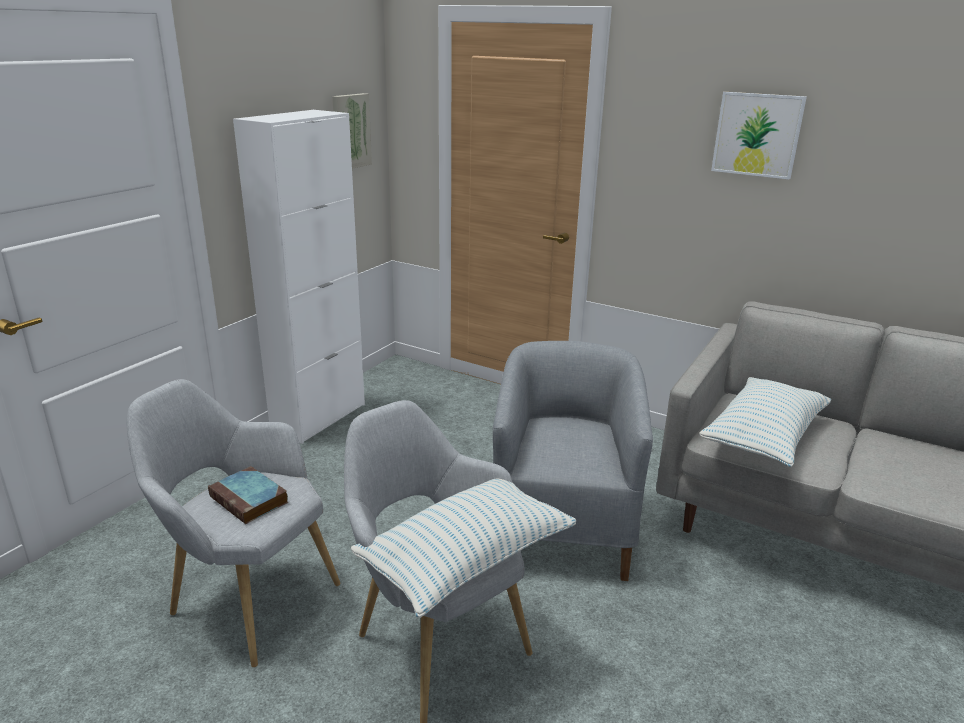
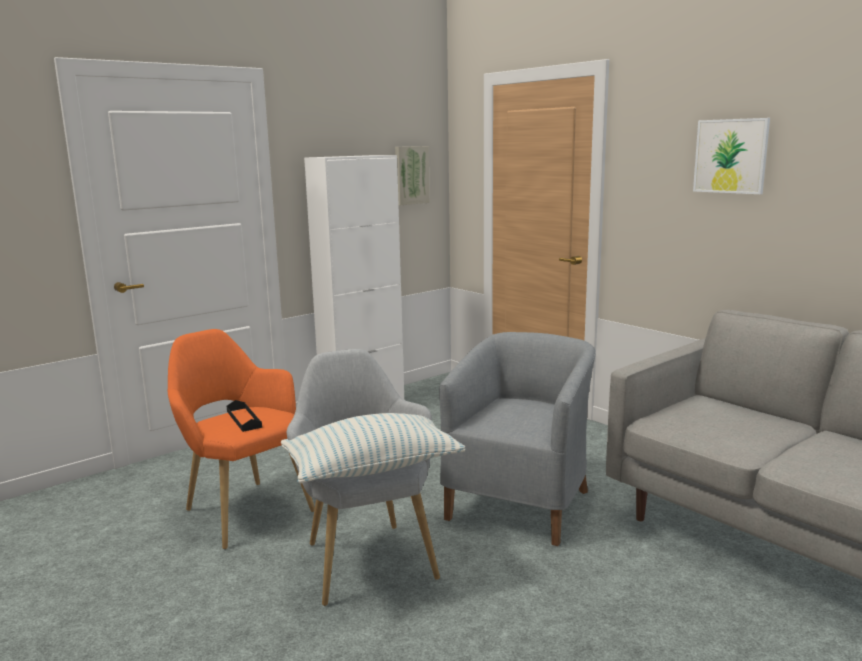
camera: 20 degrees right, 10 degrees down
(246, 598) = (242, 509): grey armchair -> orange armchair
(250, 500) = (244, 419): book -> black tray
(764, 437) = (704, 425): pillow -> none

